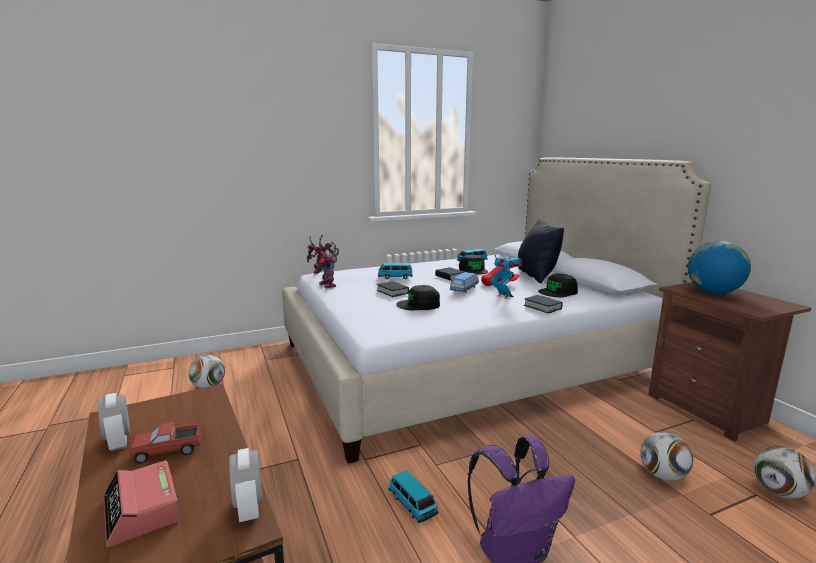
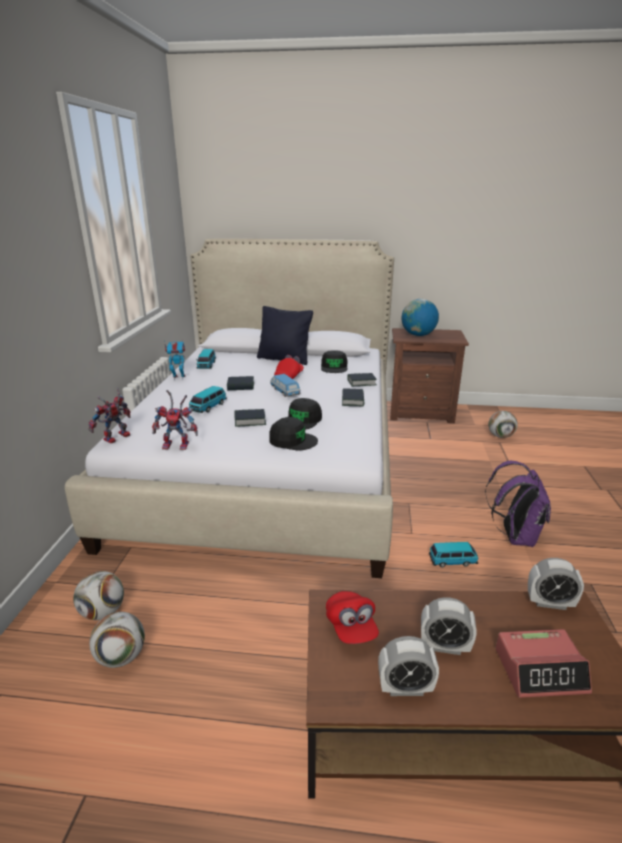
camera: 60 degrees left, 10 degrees up
(168, 452) = (444, 646): toy truck -> alarm clock
(183, 407) = (351, 627): none -> red cap
(473, 270) = (235, 373): black cap -> black cap (292, 440)
(491, 312) = (353, 400): none -> book
(504, 296) = (321, 385): toy robot -> toy robot (179, 378)
(663, 475) = (471, 457): football -> football (103, 612)

